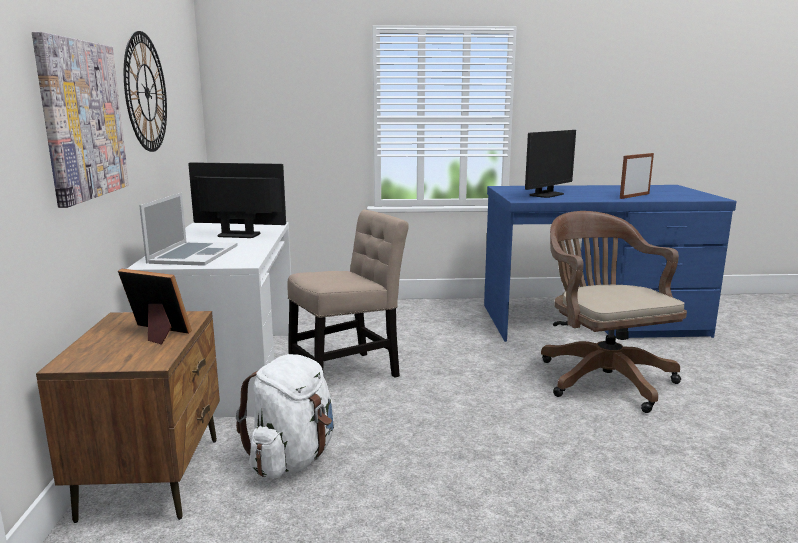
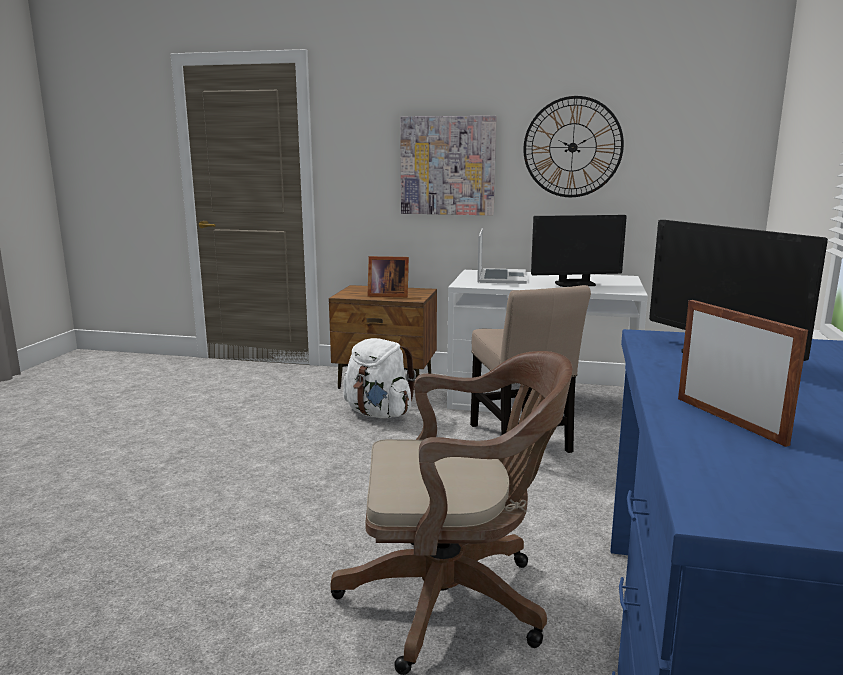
camera: 105 degrees right, 0 degrees up
(156, 333) = (387, 295): picture frame -> picture frame turned 60 degrees clockwise
(193, 254) = (501, 277): laptop -> laptop turned 105 degrees counterclockwise
(239, 235) = (575, 284): monitor -> monitor turned 60 degrees clockwise

